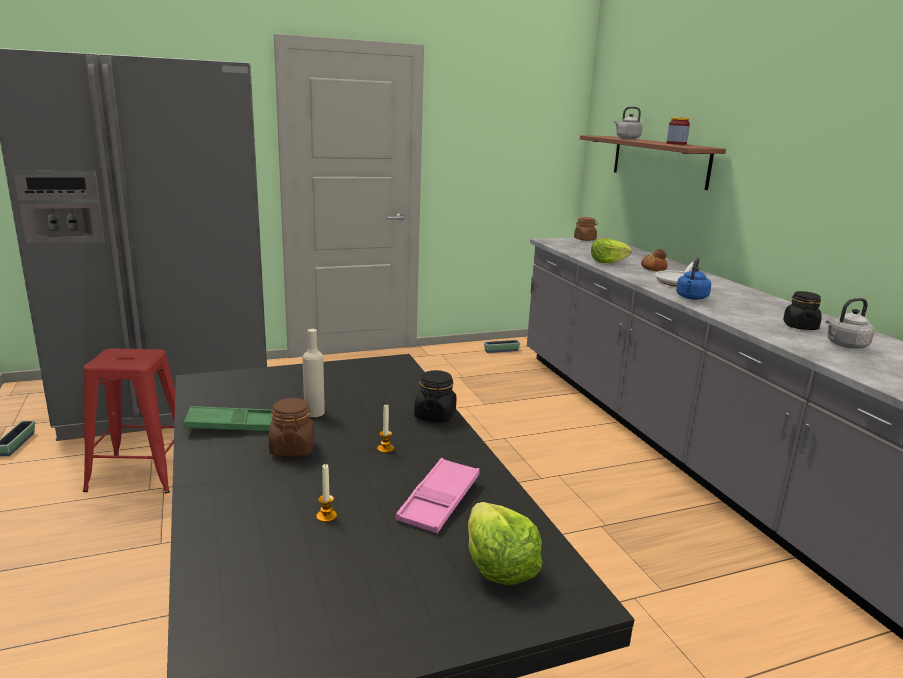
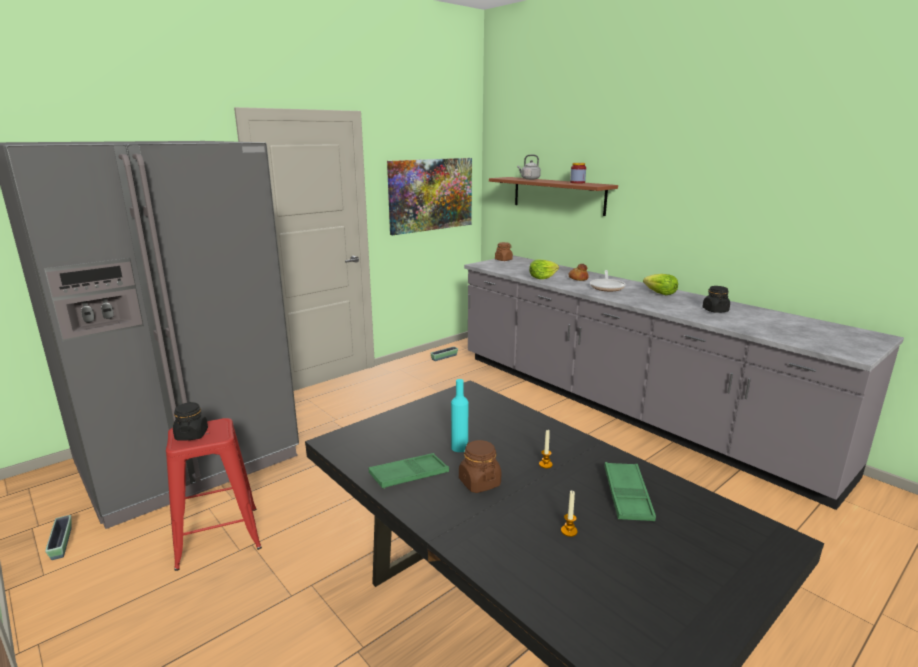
camera: 20 degrees left, 0 degrees up
(314, 412) = (459, 447): beige bottle -> turquoise bottle
(435, 415) = (547, 428): black jar -> black jar (192, 435)
(439, 501) = (627, 496): pink tray -> green tray
(498, 565) = (715, 532): lettuce -> lettuce (660, 293)
(509, 151) = (431, 194): none -> picture
(691, 298) = (629, 299): blue kettle -> none
(845, 345) = (753, 320): grey kettle -> none

